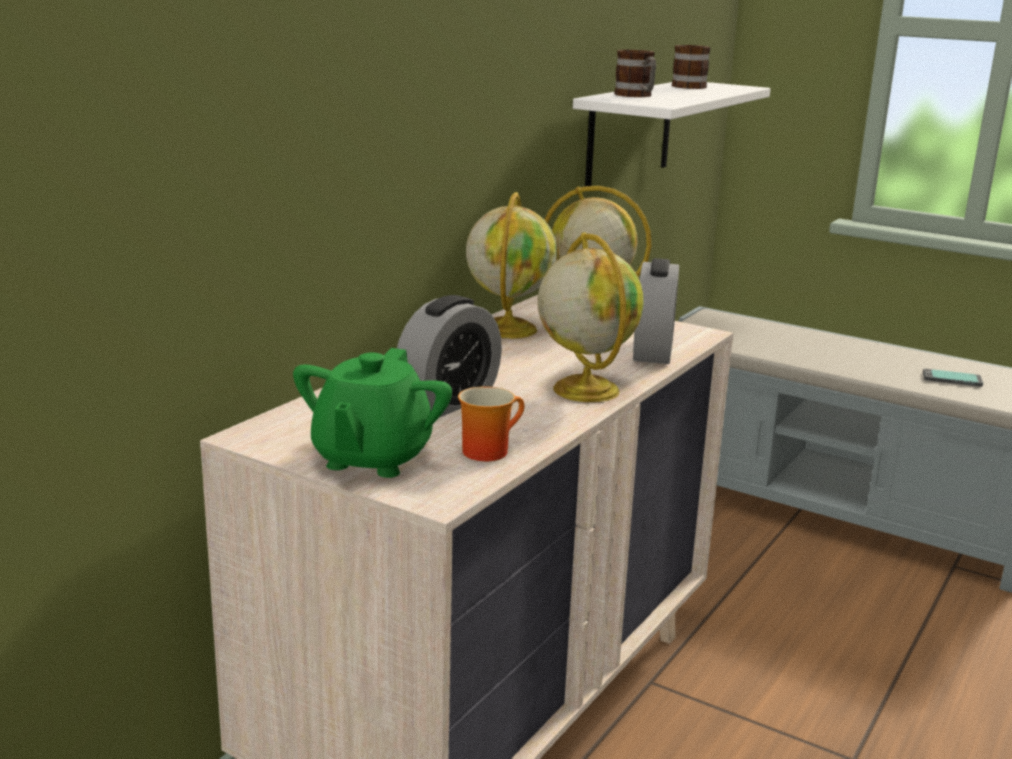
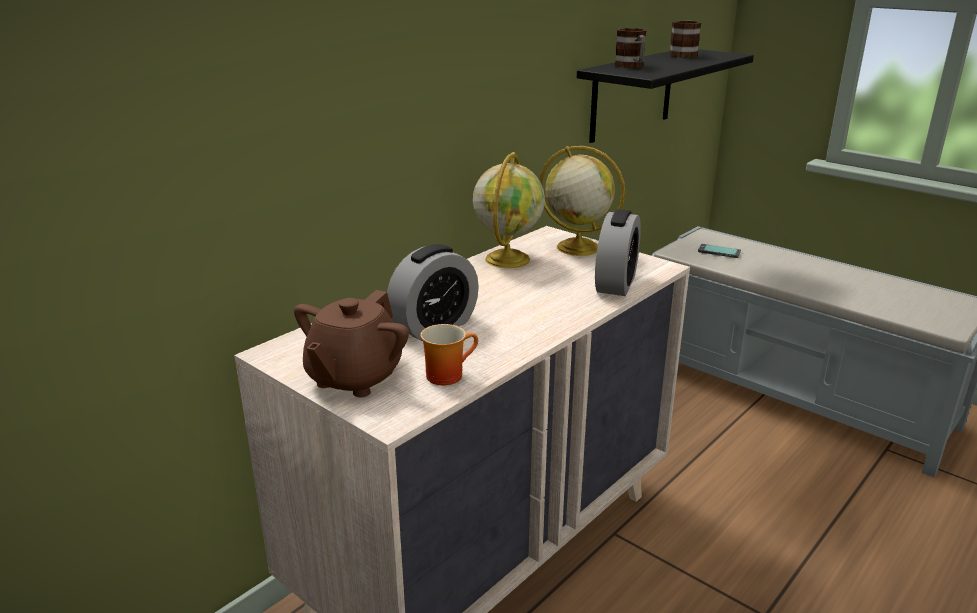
camera: 10 degrees right, 5 degrees up
(371, 458) = (354, 378): green teapot -> brown teapot
(584, 389) = (546, 318): globe -> none
(629, 133) = (632, 94): white shelf -> black shelf
(952, 379) = (894, 299): phone -> phone (719, 252)

